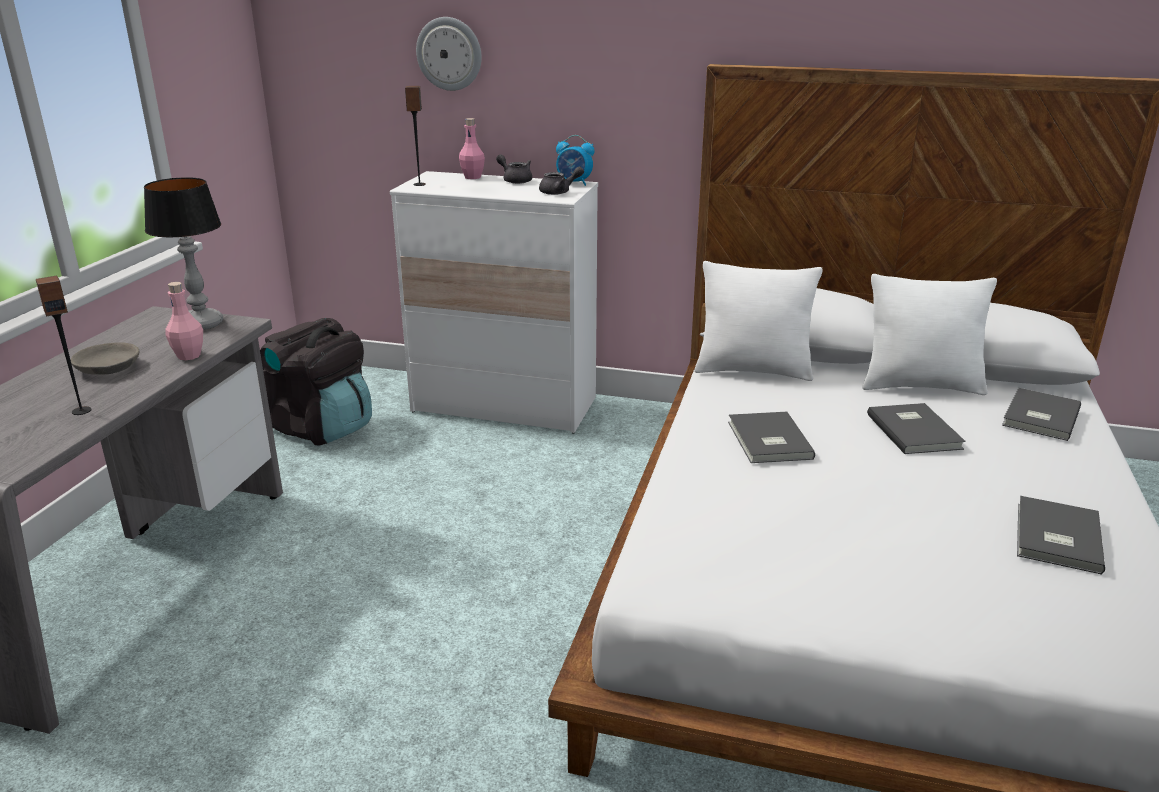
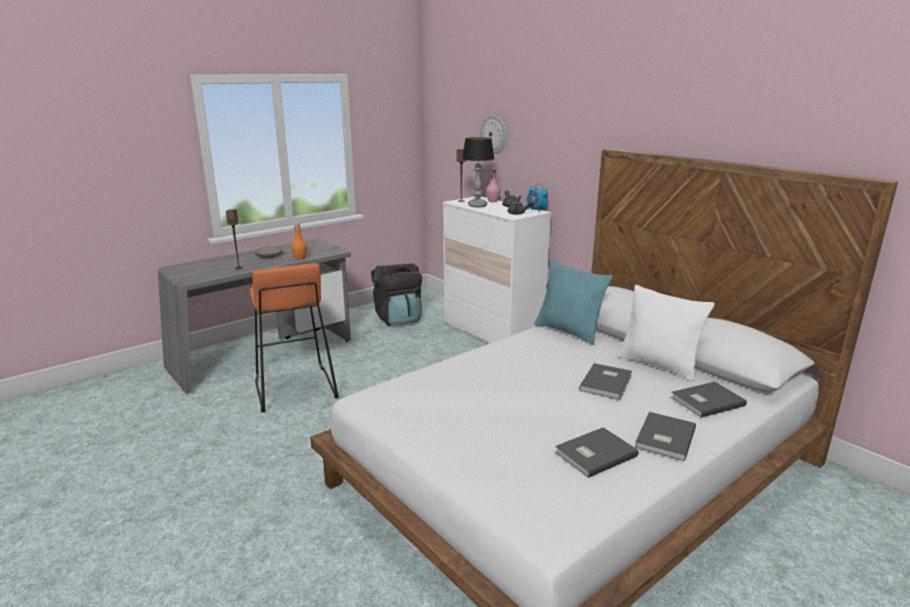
camera: 35 degrees right, 5 degrees down
(189, 356) = (300, 258): pink bottle -> orange bottle
(201, 324) = (322, 248): table lamp -> table lamp (477, 205)
(286, 626) = (294, 389): none -> orange stool
(753, 370) = (568, 332): white pillow -> turquoise pillow
(767, 441) = (515, 362): grey book -> grey book (663, 438)

